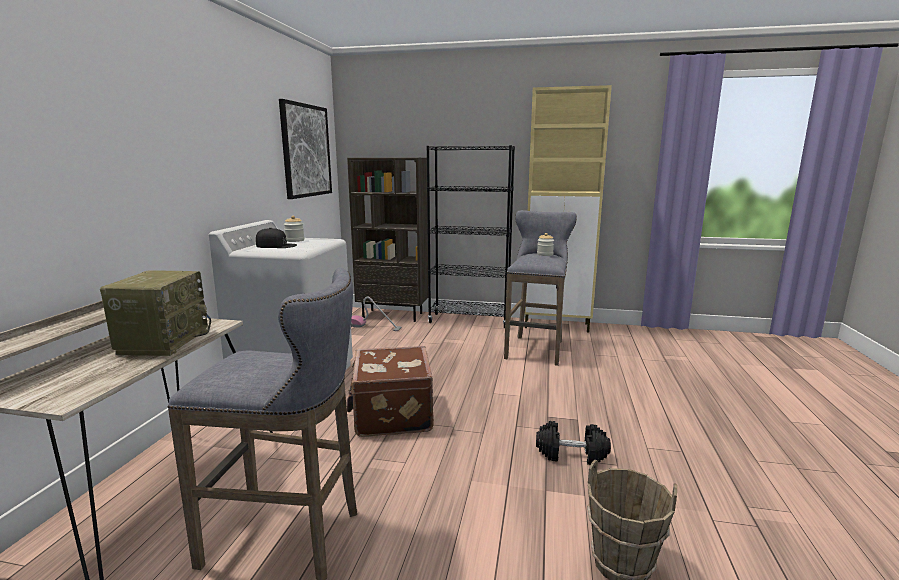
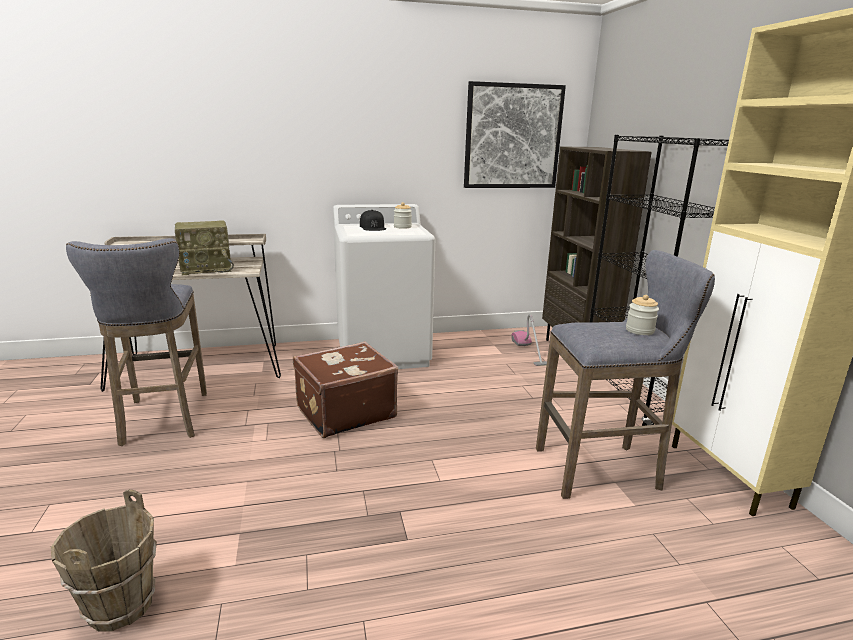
camera: 65 degrees right, 5 degrees up
(571, 454) = (317, 544): black dumbbell -> none

